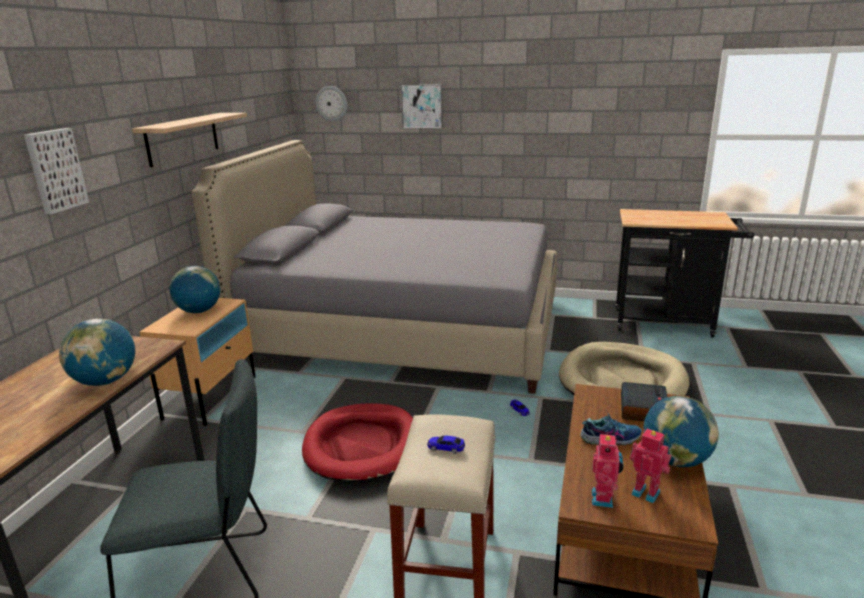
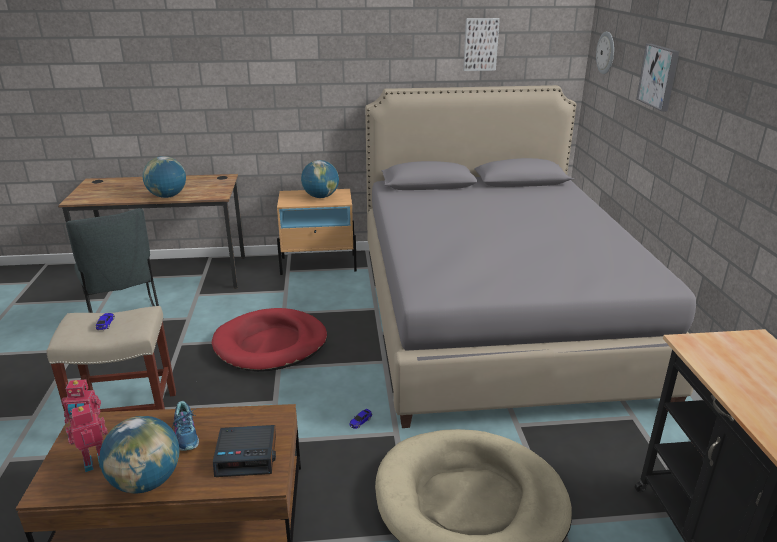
camera: 70 degrees right, 5 degrees up
(55, 170) = (235, 64): picture -> picture (480, 44)
(183, 138) = (375, 60): shelf -> none
(646, 492) = (95, 461): toy robot -> toy robot turned 135 degrees counterclockwise

